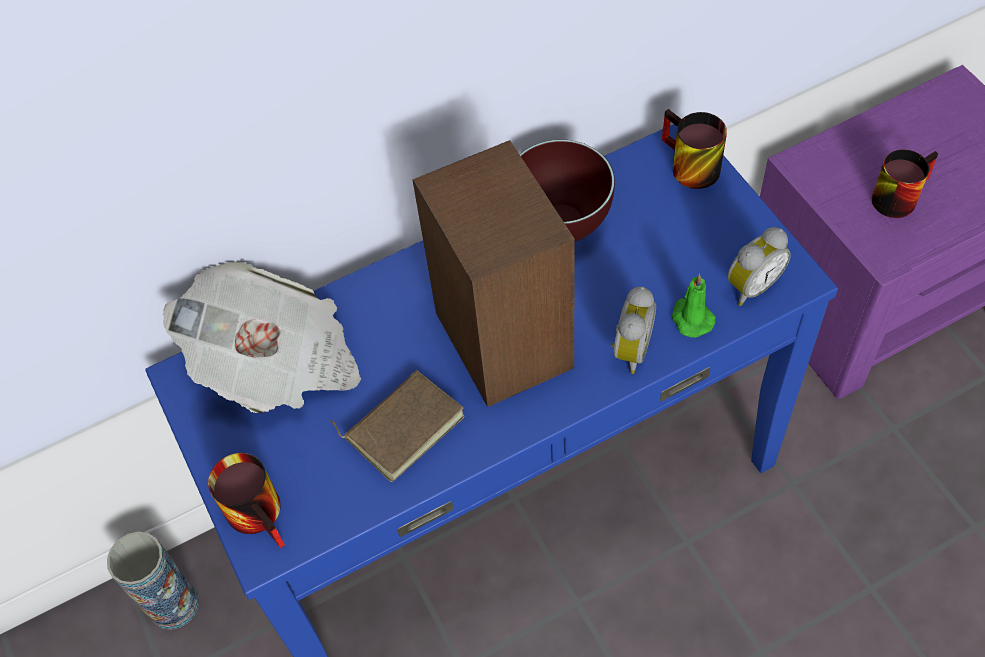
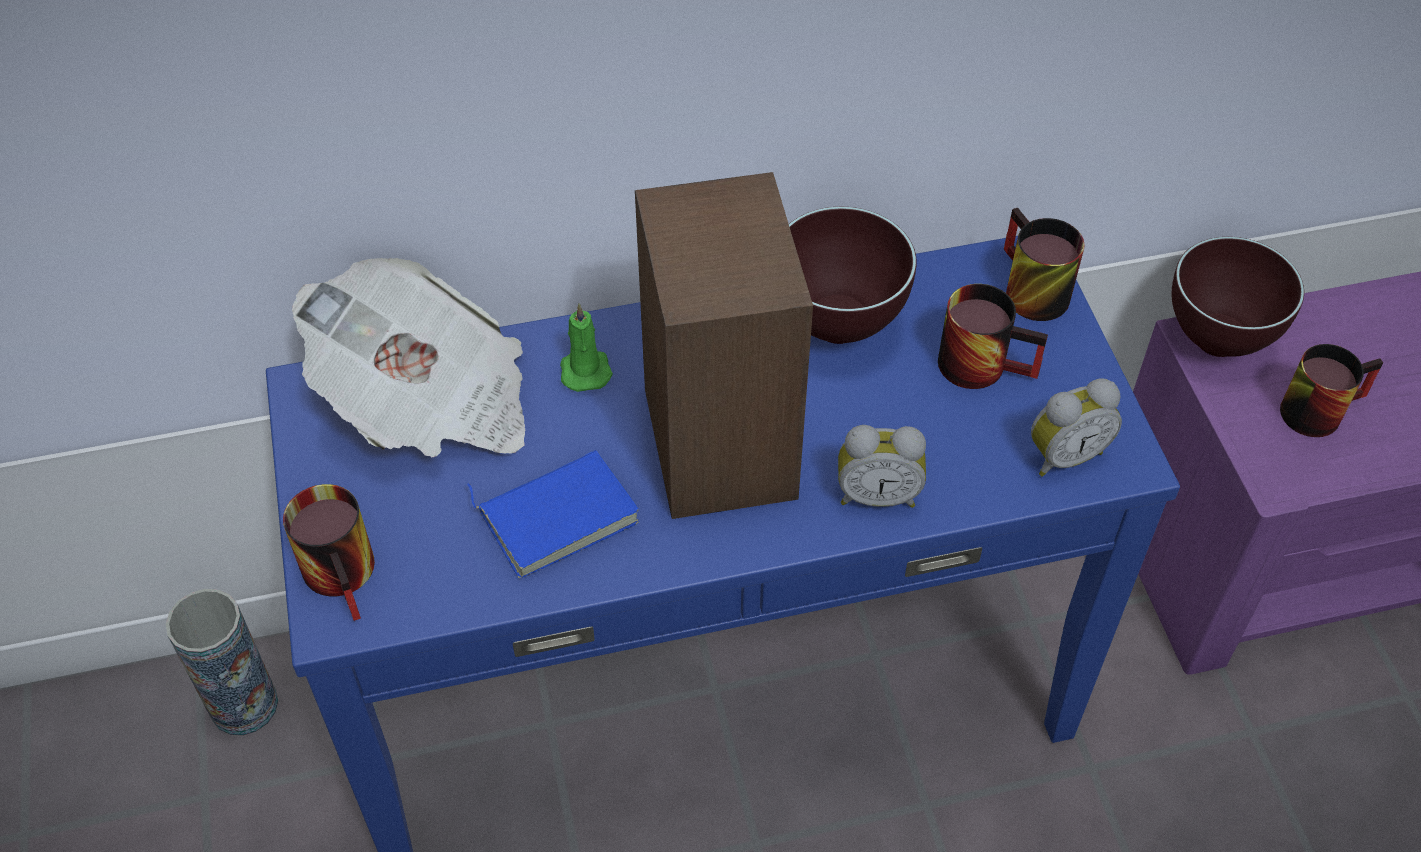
camera: 10 degrees right, 5 degrees down
(403, 425) = (557, 514): brown book -> blue book
(629, 349) = (877, 494): alarm clock -> alarm clock turned 60 degrees clockwise
(674, 229) = (984, 362): none -> mug
(691, 318) = (971, 475): green candle -> green candle (585, 369)
(812, 162) = (1215, 339): none -> brown bowl

